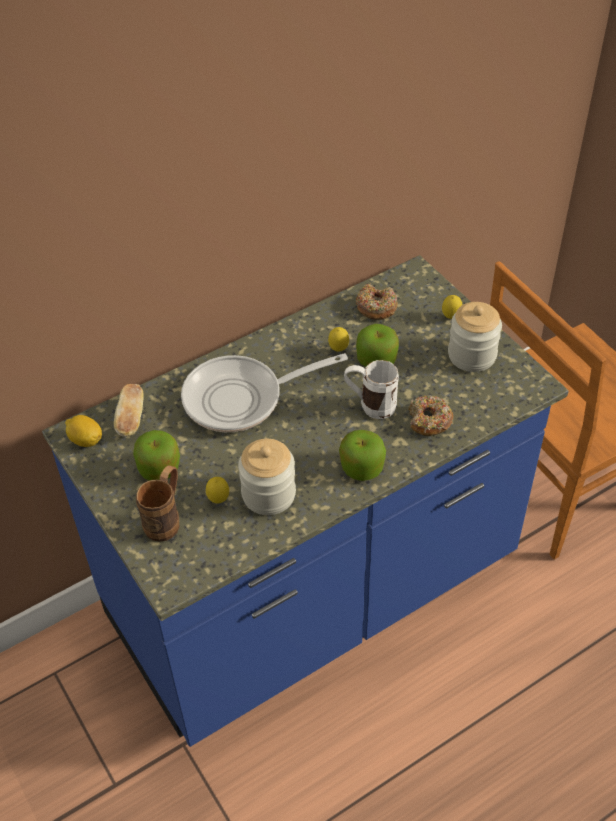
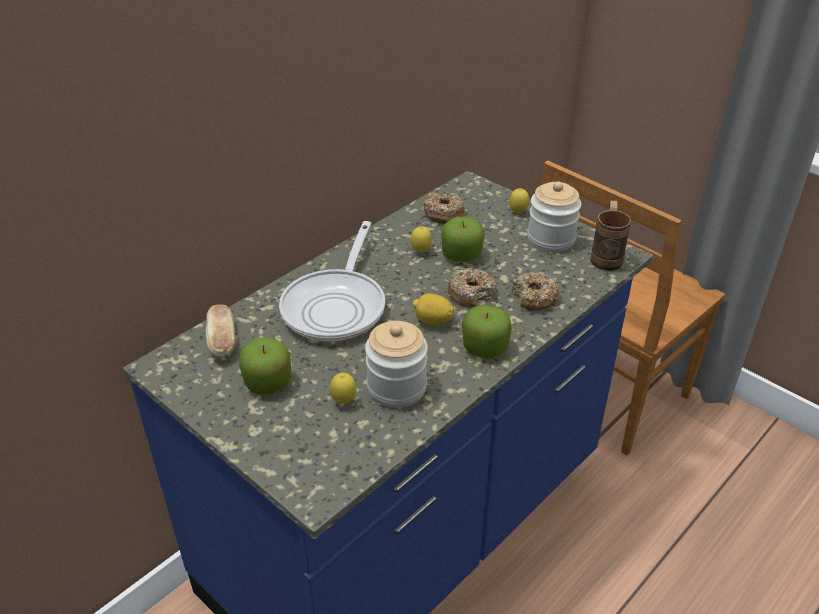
camera: 15 degrees left, 10 degrees down
(86, 440) = (176, 369): lemon -> lemon (433, 321)
(166, 519) = (291, 430): brown mug -> brown mug (606, 256)
(241, 398) = (337, 306): frying pan -> frying pan turned 45 degrees counterclockwise
(370, 406) = (471, 293): white mug -> donut

